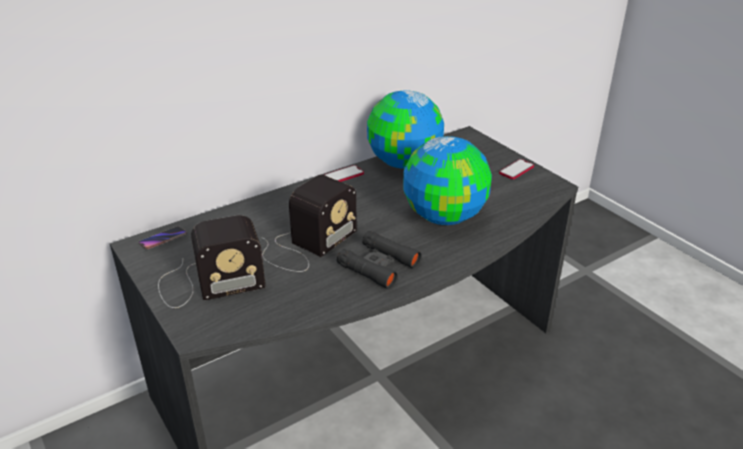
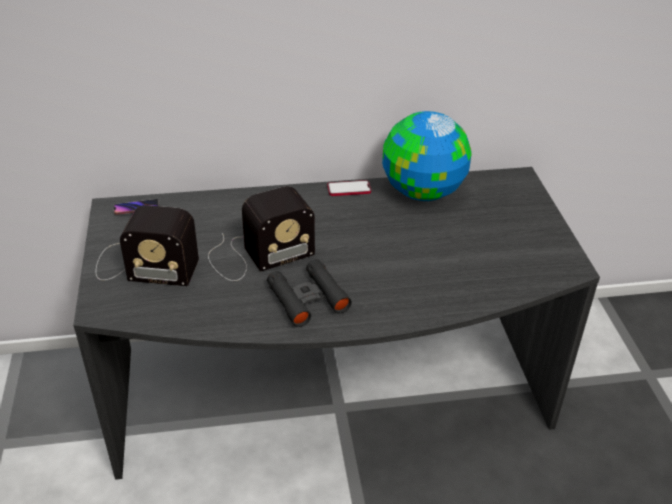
camera: 25 degrees right, 5 degrees up
(445, 216) = (417, 267): globe -> none
(516, 170) = (541, 236): phone -> none

